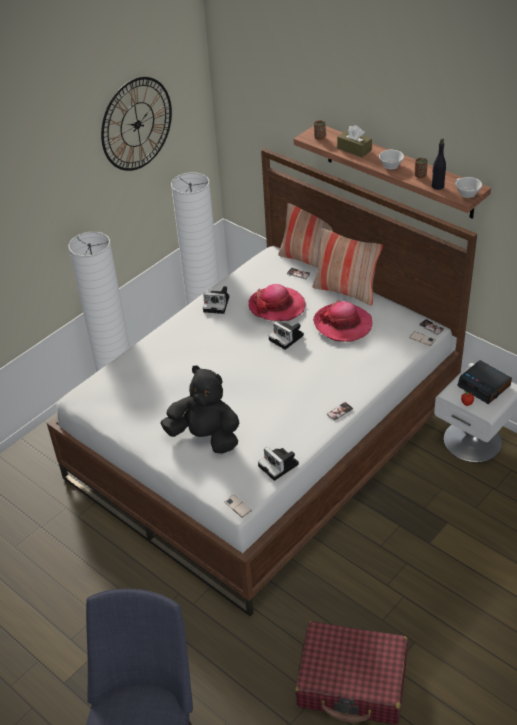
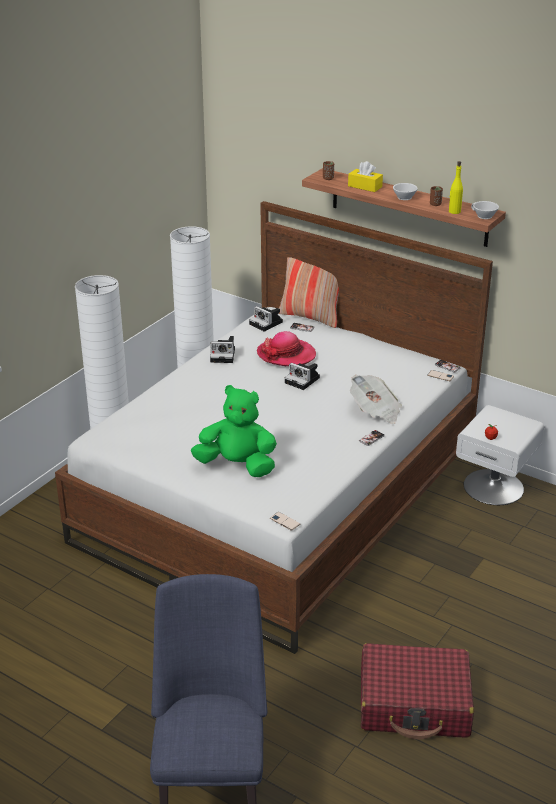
camera: 10 degrees left, 10 degrees down
(137, 124) = (138, 171): wall clock -> none
(205, 437) = (237, 465): black plush toy -> green plush toy
(279, 466) = (320, 485): camera -> camera (267, 323)
(343, 324) = (357, 367): hat -> none
(346, 291) = (354, 340): pillow -> none
(350, 379) = (375, 411): none -> newspaper
(354, 149) = (365, 186): brown tissue box -> yellow tissue box
(437, 186) = (454, 211): black bottle -> yellow bottle
(484, 386) = (505, 423): alarm clock -> none

